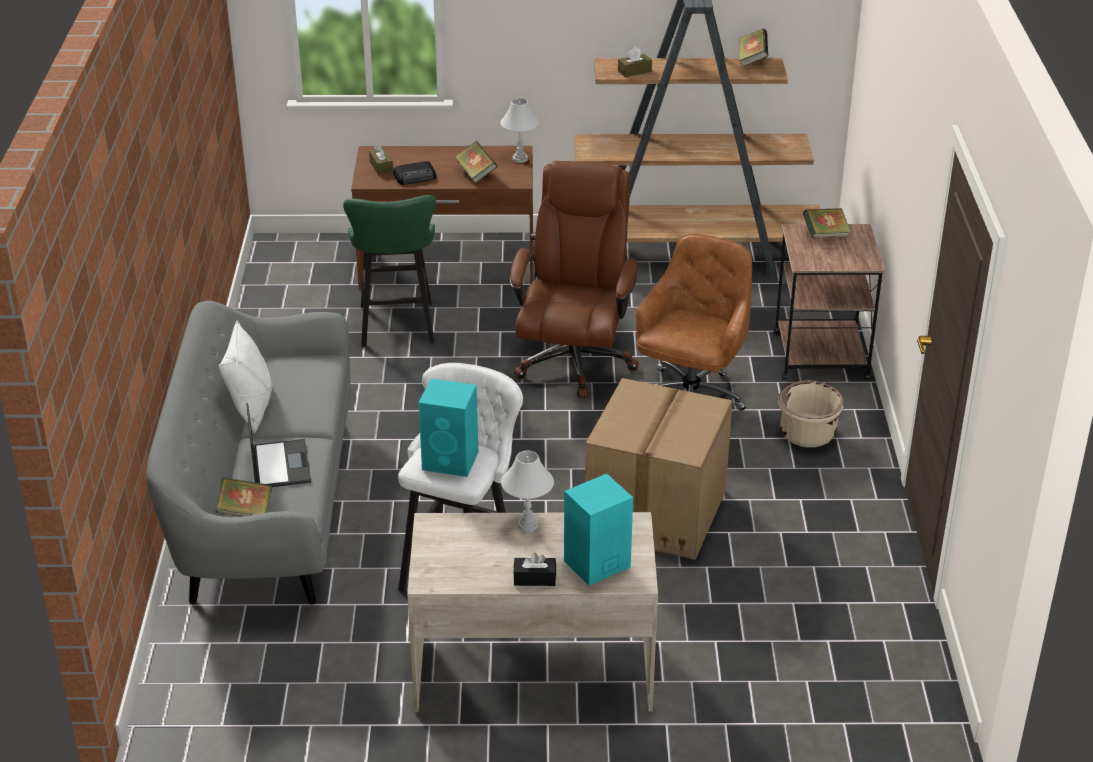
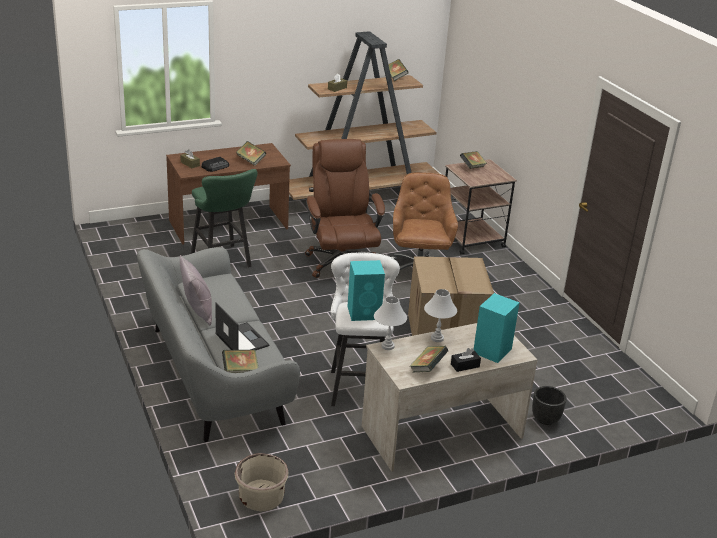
camera: 25 degrees left, 5 degrees down
(252, 408) = (197, 311): white pillow -> purple pillow
(474, 570) = (427, 368): none -> book
(520, 159) = (271, 150): white table lamp -> white table lamp (388, 346)
(713, 690) = (546, 419): none -> black planter
(807, 434) = (494, 279): beige planter -> beige planter (261, 498)

